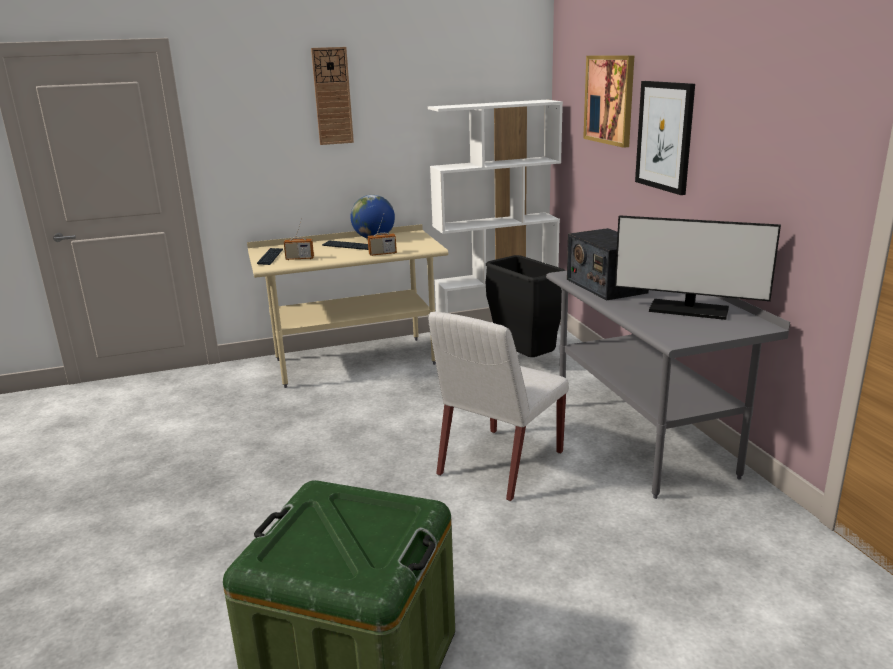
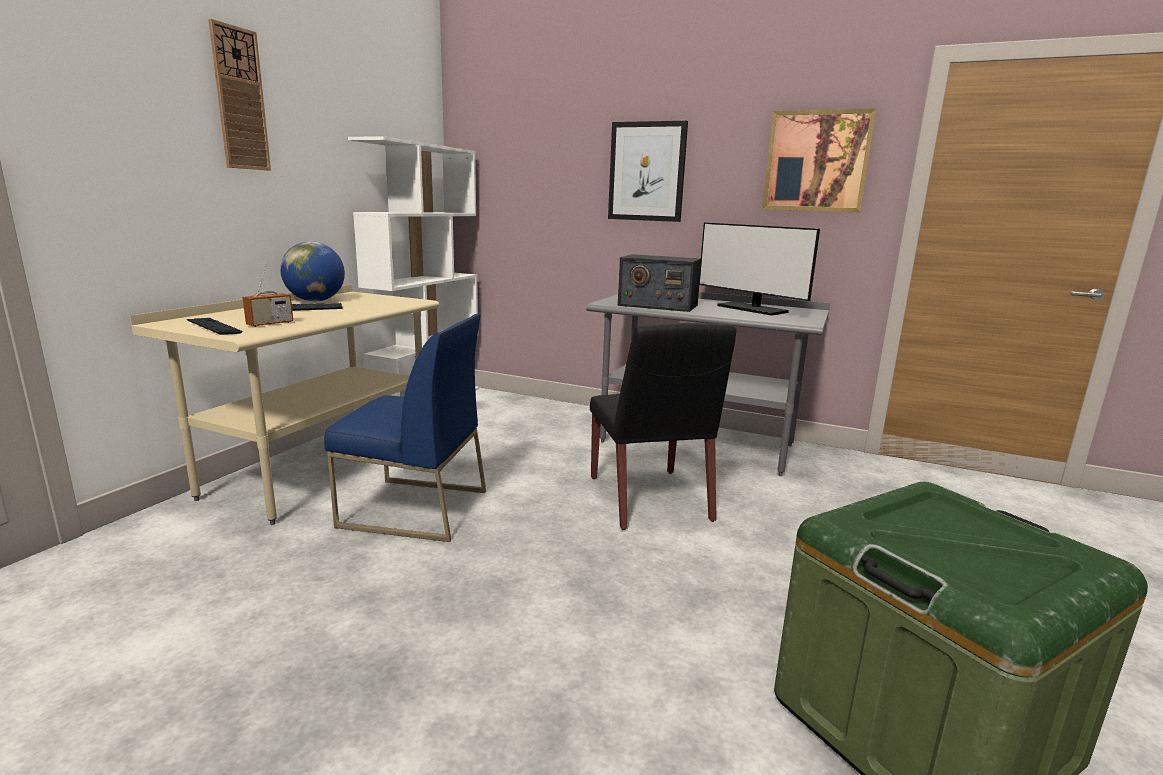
camera: 50 degrees left, 5 degrees down
(355, 406) = (413, 509): none -> blue chair
(382, 254) = (375, 309): radio -> none
(500, 464) = (649, 499): white chair -> black chair
(525, 360) = (503, 418): black trash can -> none
(609, 99) = (555, 144): picture -> picture (816, 161)
(688, 310) = (752, 309): monitor -> monitor turned 75 degrees clockwise

